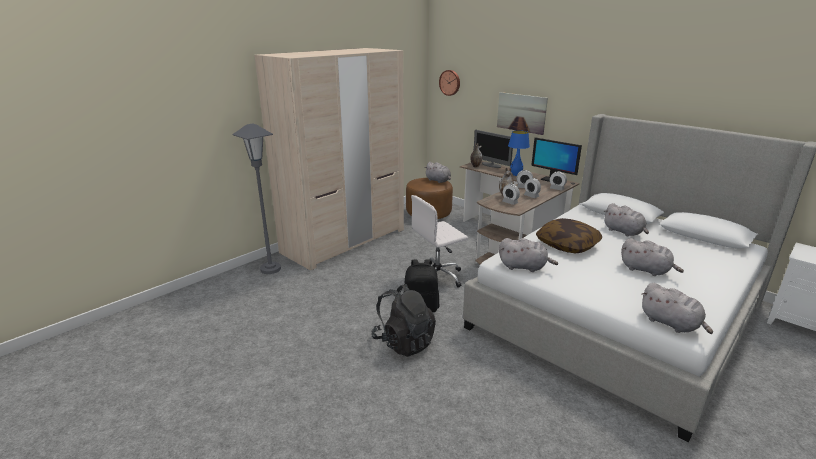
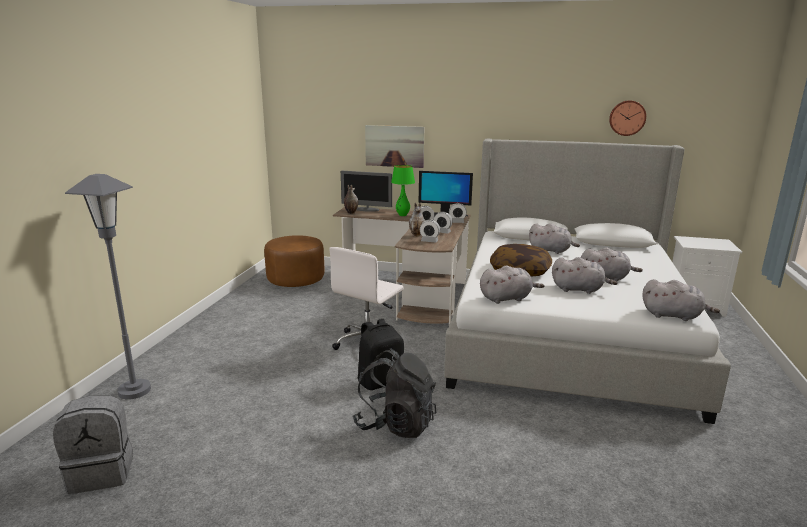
camera: 30 degrees left, 5 degrees down
(220, 314) = (102, 472): none -> grey backpack
(344, 241) = (215, 331): beige wardrobe -> none
(438, 181) = (303, 237): grey plush toy -> grey plush toy (579, 289)
(450, 82) = (296, 118): wall clock -> wall clock (627, 118)
(516, 175) = (402, 215): blue table lamp -> green table lamp

